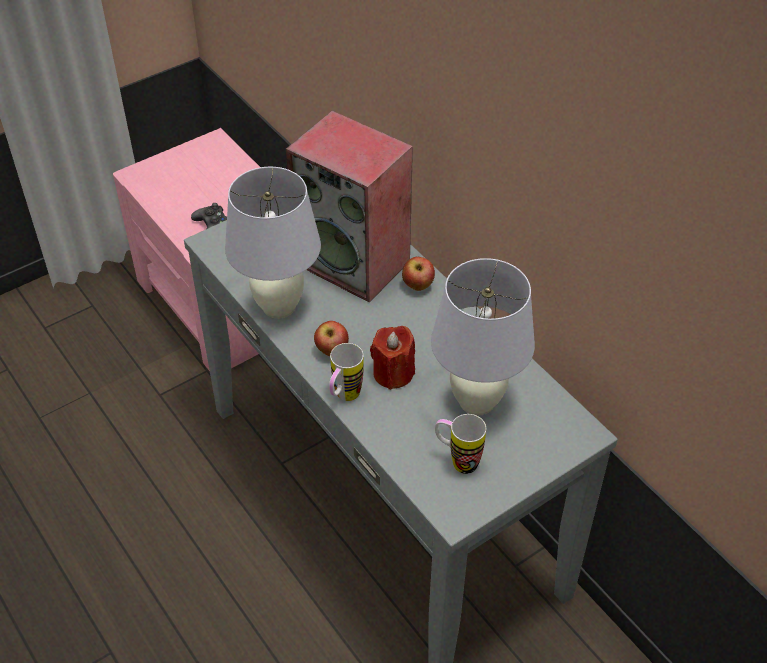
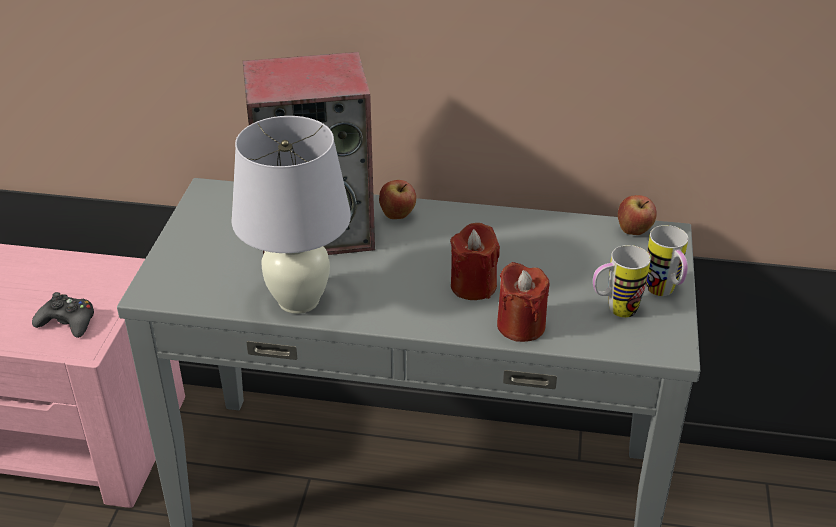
camera: 45 degrees left, 10 degrees down
(332, 351) = (398, 303): apple -> apple (634, 231)
(344, 398) = (461, 329): mug -> mug (664, 293)
(382, 424) = (521, 325): none -> red candle
(477, 402) = (566, 263): white table lamp -> none

